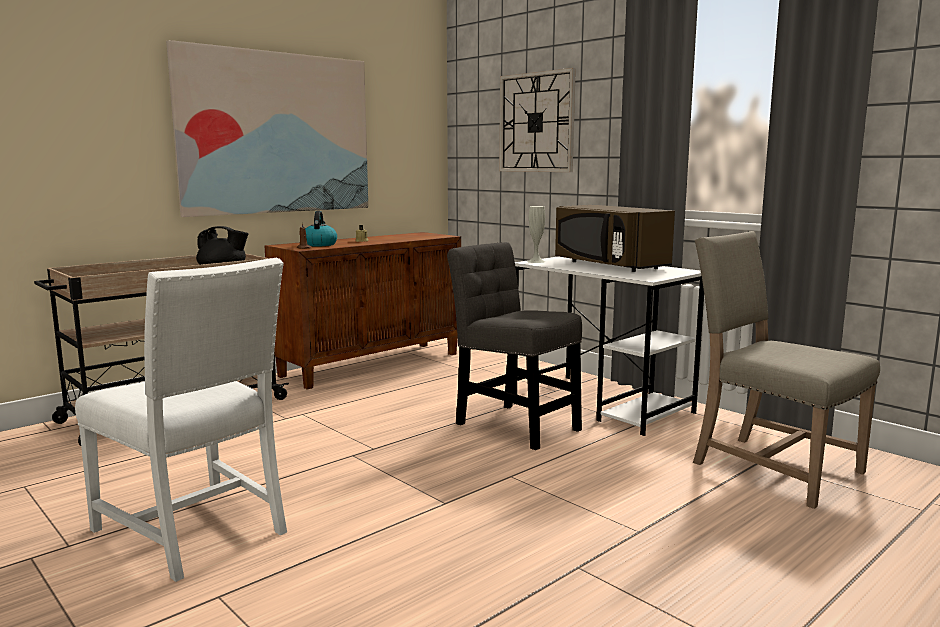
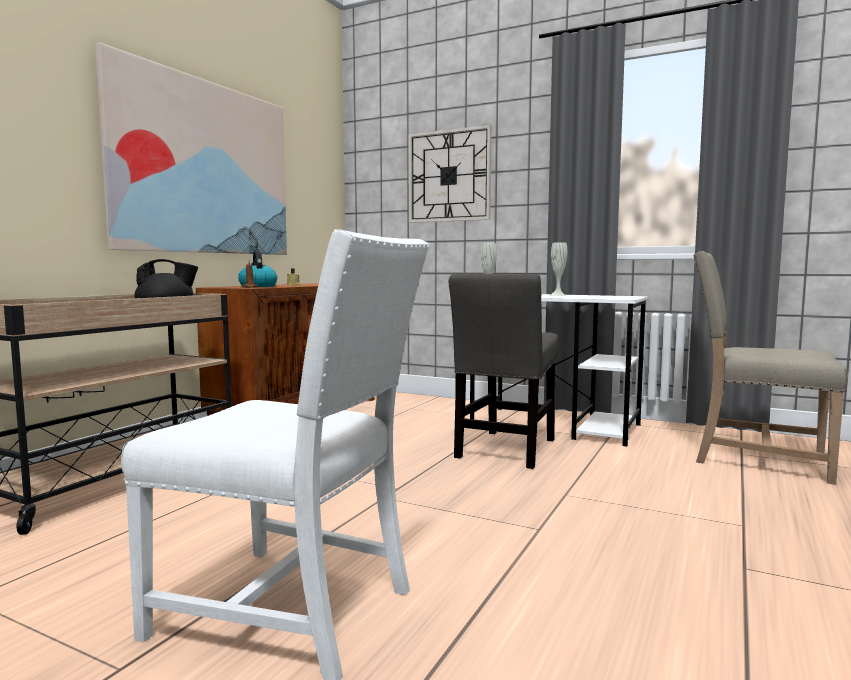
camera: 20 degrees left, 5 degrees down
(513, 425) = (505, 450): grey chair -> grey chair turned 90 degrees counterclockwise
(608, 265) = (558, 295): brown microwave -> white vase

